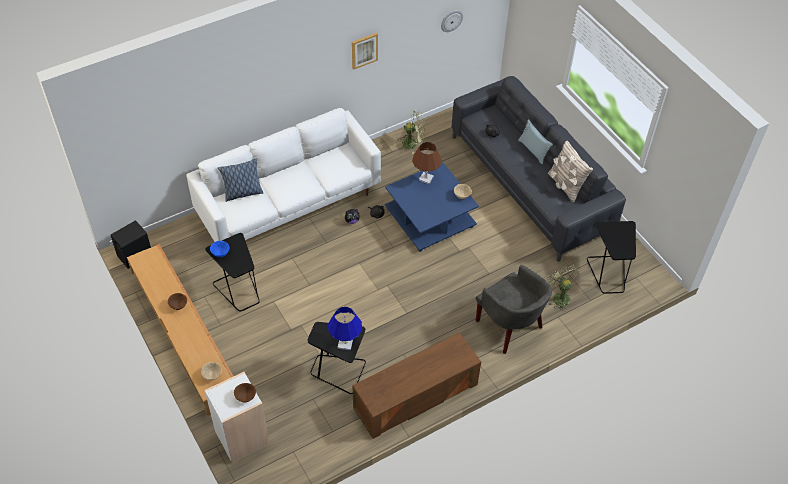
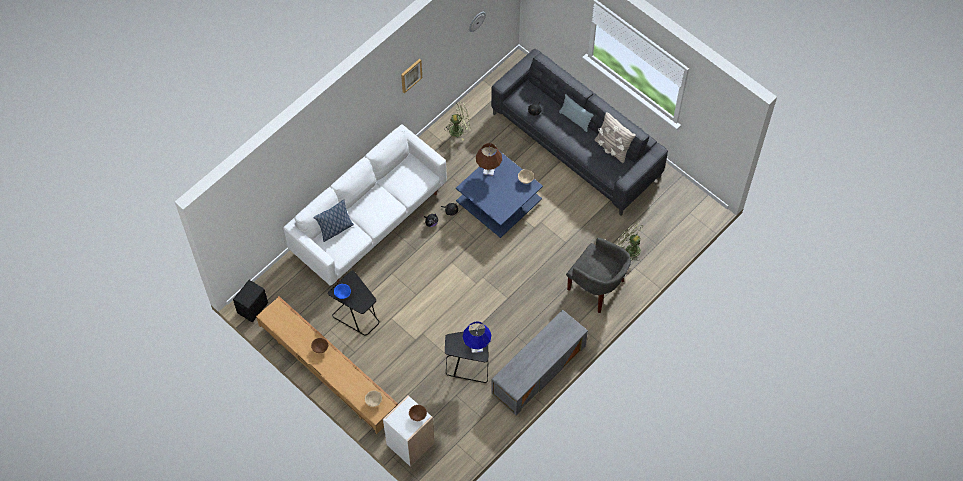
camera: 15 degrees left, 10 degrees up
(415, 397) = (539, 371): brown bench -> grey bench
(608, 273) = (666, 215): black side table -> none

